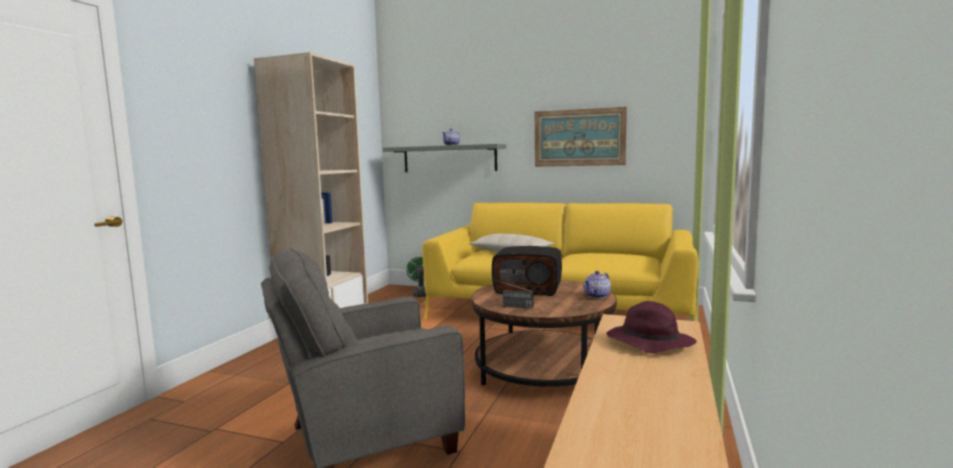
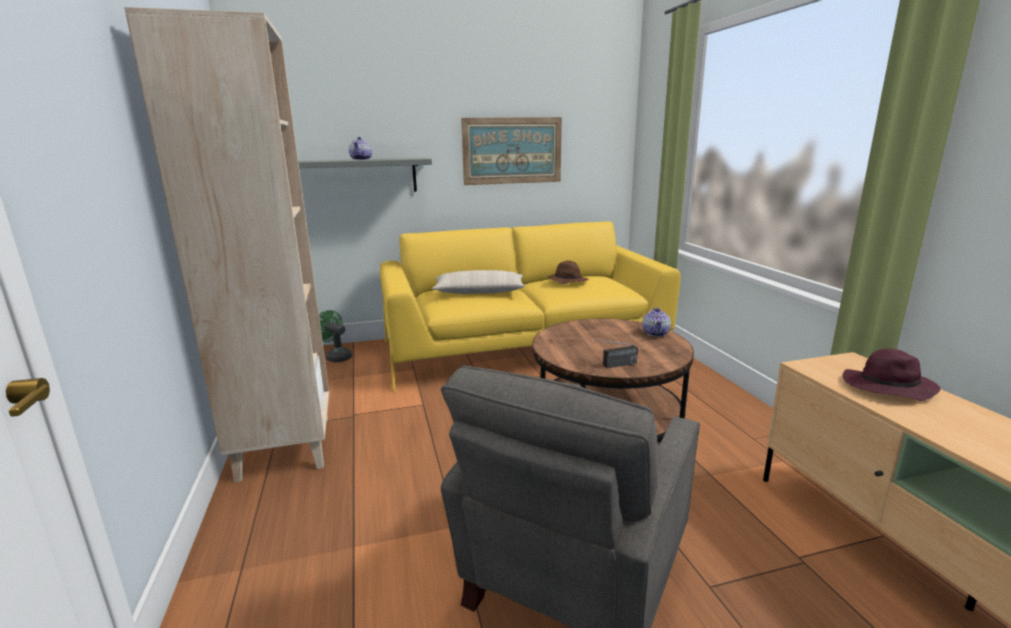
camera: 35 degrees left, 10 degrees up
(528, 289) = (581, 338): radio -> none
(596, 253) = (567, 281): none -> brown hat

